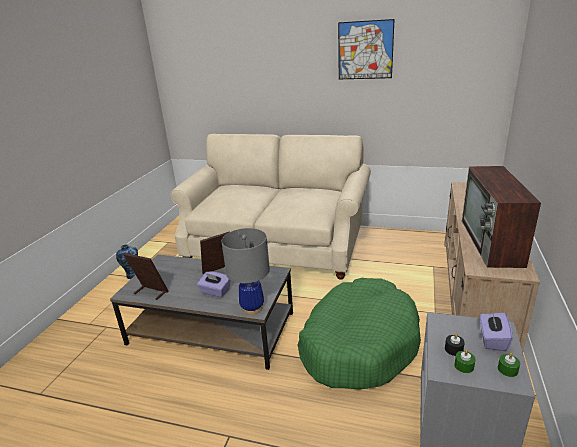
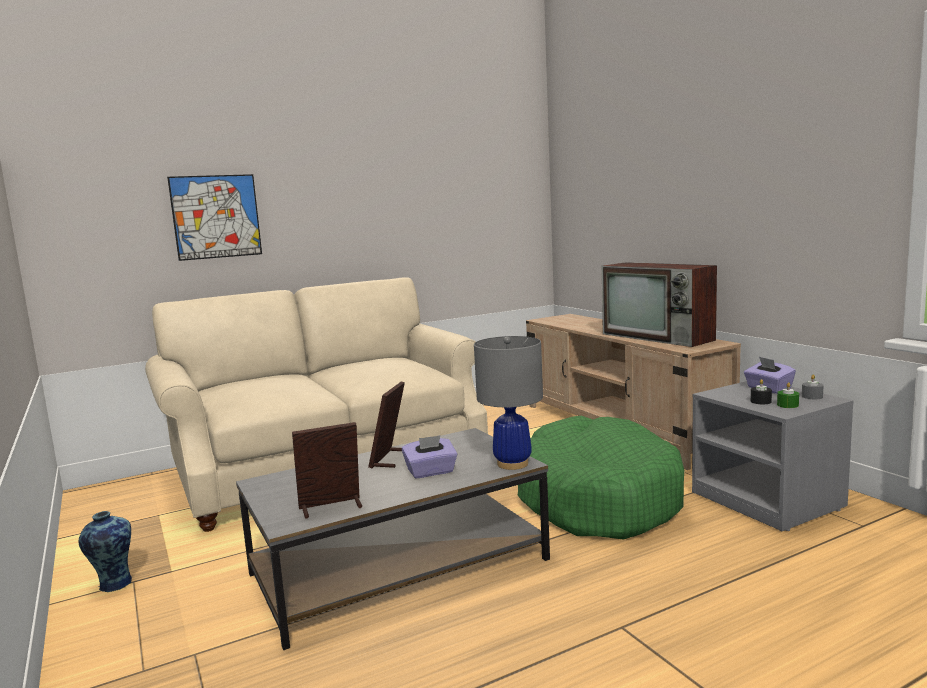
camera: 45 degrees left, 15 degrees down
(365, 50) = (393, 166): picture -> picture (216, 216)
(507, 370) = (812, 396): green candle -> grey candle

